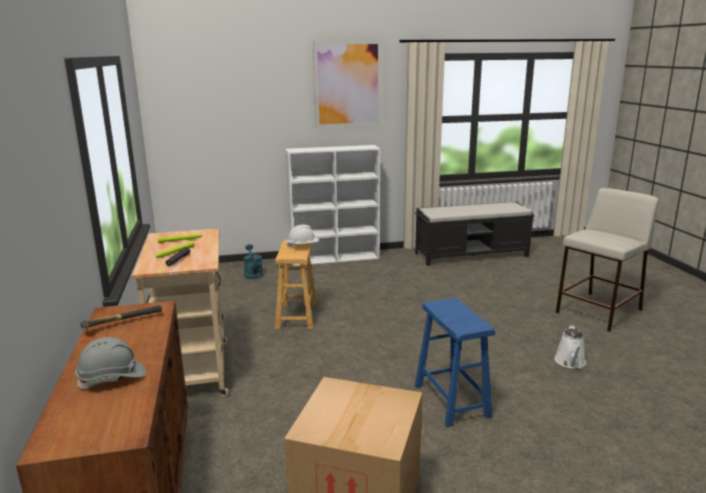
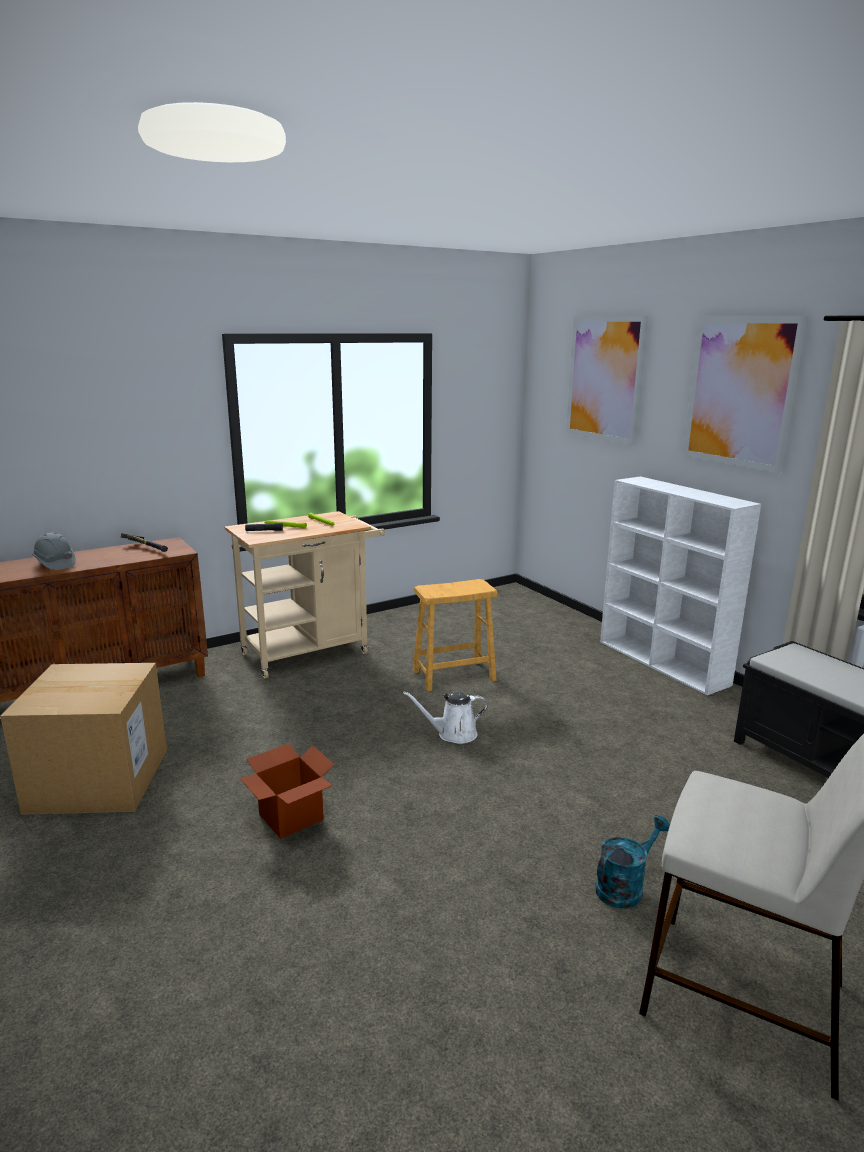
camera: 70 degrees right, 0 degrees up
(235, 86) = (605, 378): none -> picture
(253, 274) = (547, 626): turquoise watering can -> turquoise watering can (625, 886)
(303, 246) = (468, 590): white hard hat -> none
(451, 401) = (291, 817): blue stool -> cardboard box
(570, 362) = (456, 942): white watering can -> white watering can (453, 734)

